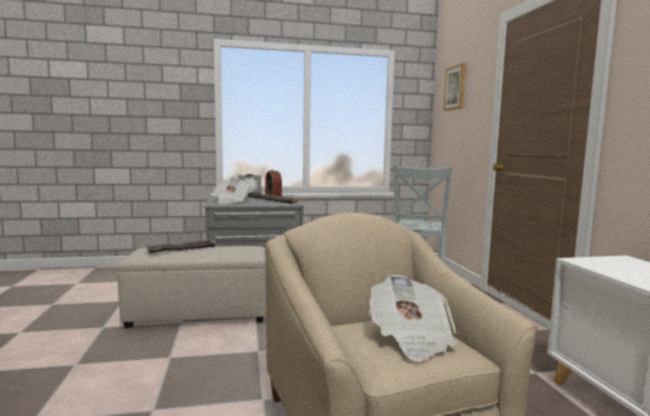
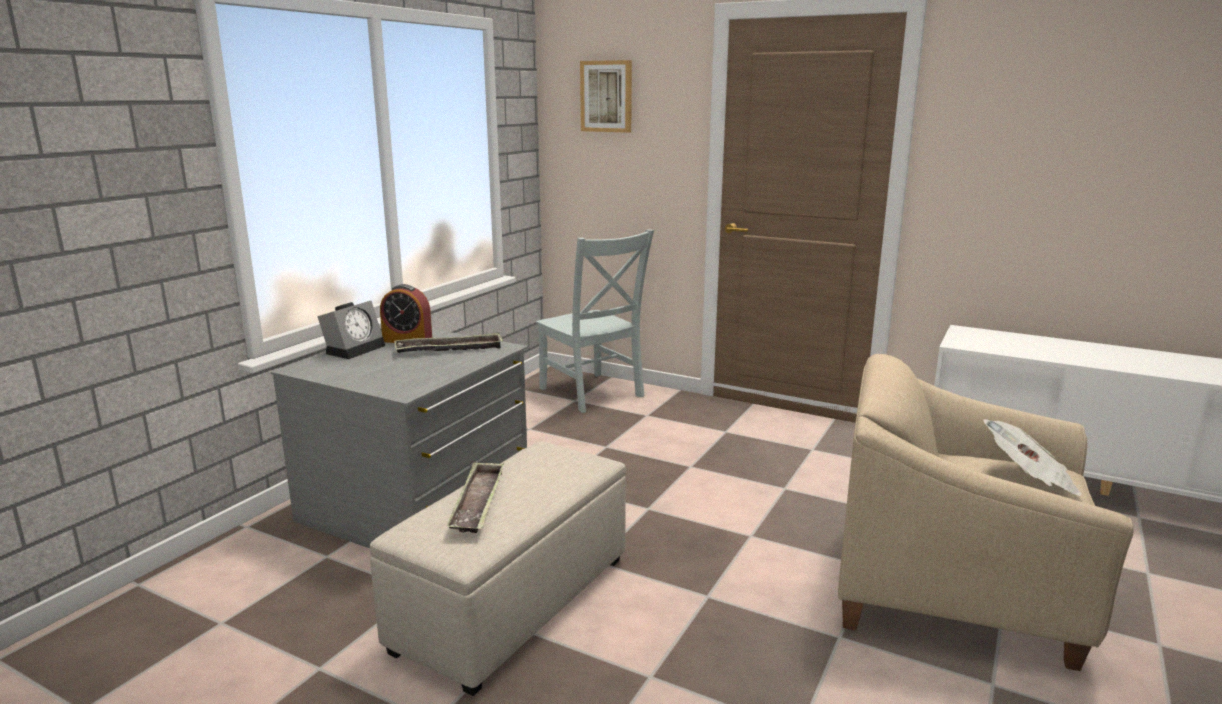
camera: 50 degrees left, 10 degrees up
(231, 201) = (391, 374): newspaper -> none

